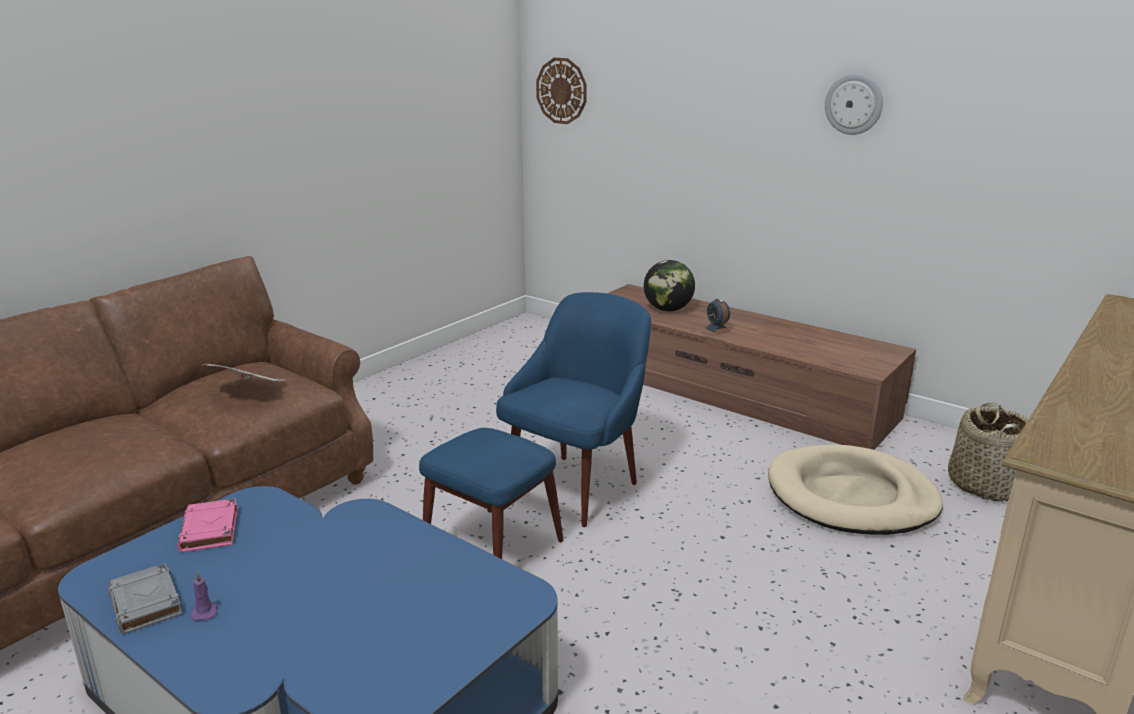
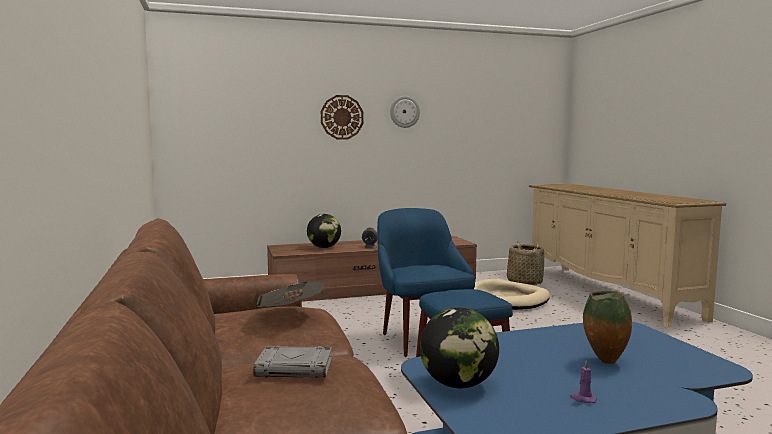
camera: 55 degrees left, 15 degrees down
(146, 604) = (555, 417): grey book -> grey book (295, 368)
(210, 530) = (458, 384): pink book -> globe
(342, 606) = (604, 362): none -> vase
(561, 91) = (194, 113): wall clock -> wall clock (342, 117)

